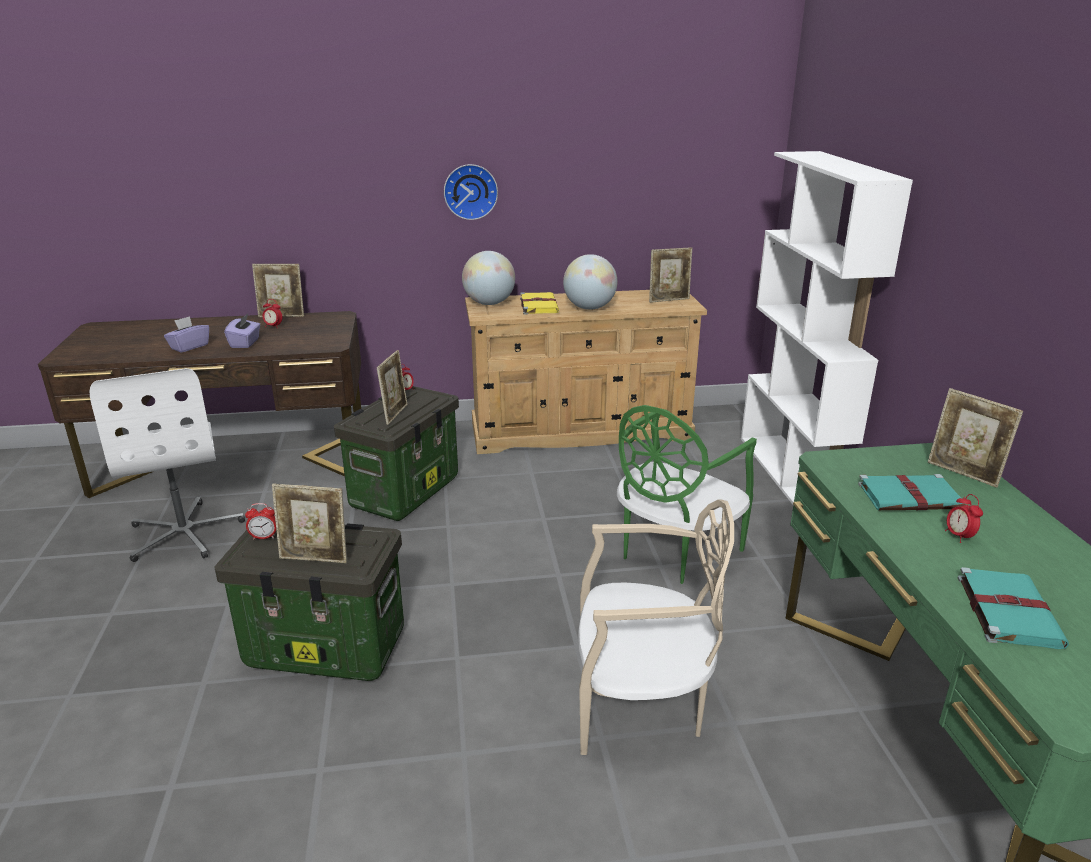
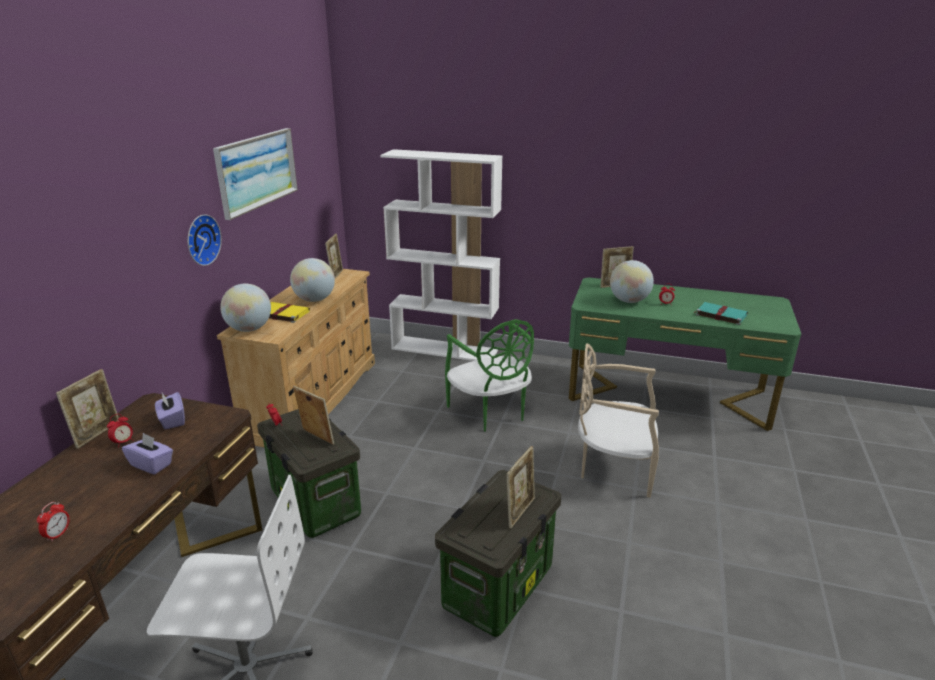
camera: 65 degrees left, 0 degrees up
(189, 347) = (108, 503): purple tissue box -> purple tissue box (172, 420)
(264, 537) = (473, 534): alarm clock -> alarm clock (58, 534)
(586, 138) = (257, 171): none -> picture
(640, 702) = (614, 467): beige chair -> beige chair turned 105 degrees counterclockwise
(911, 497) = (629, 301): turquoise book -> globe

